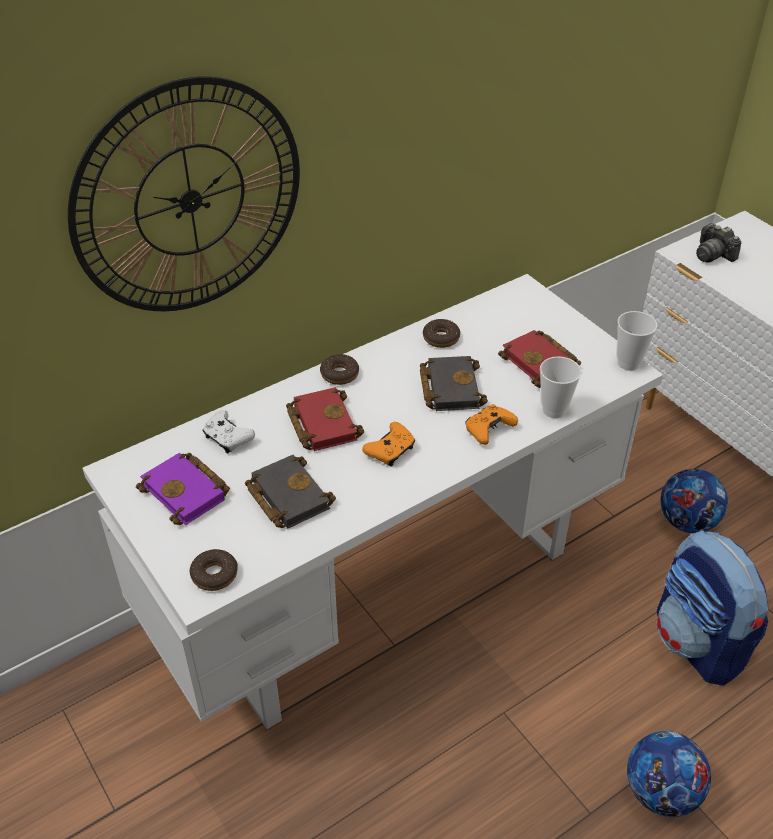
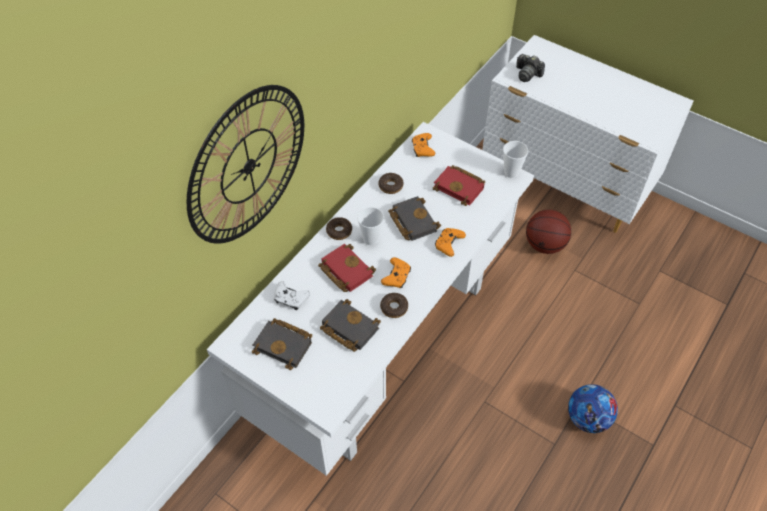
camera: 20 degrees left, 10 degrees up
(188, 492) = (285, 345): purple book -> black book
(214, 575) = (330, 395): donut -> donut (394, 308)
(509, 305) = (422, 149): none -> orange game controller
(554, 410) = (481, 219): cup -> cup (371, 239)
(687, 522) = (544, 245): football -> basketball
(699, 643) = (578, 321): backpack -> none

